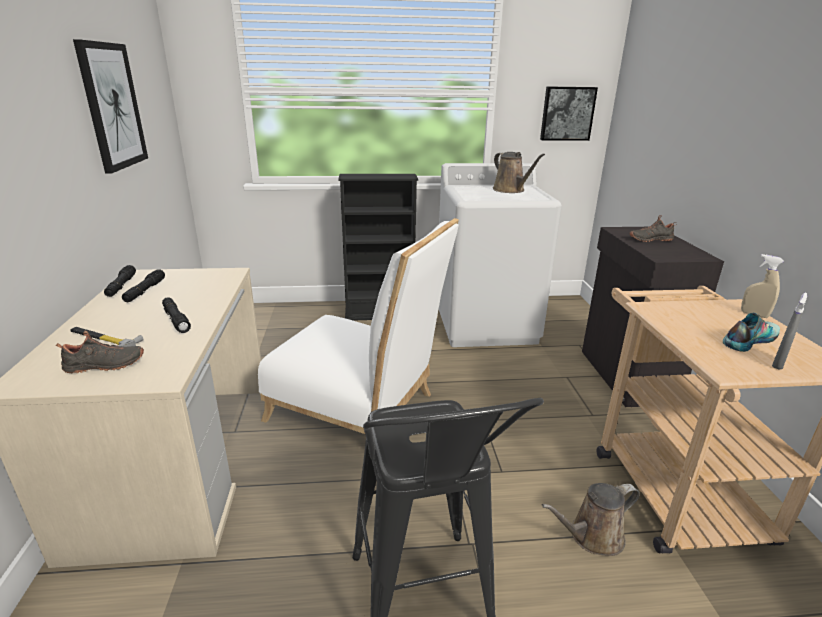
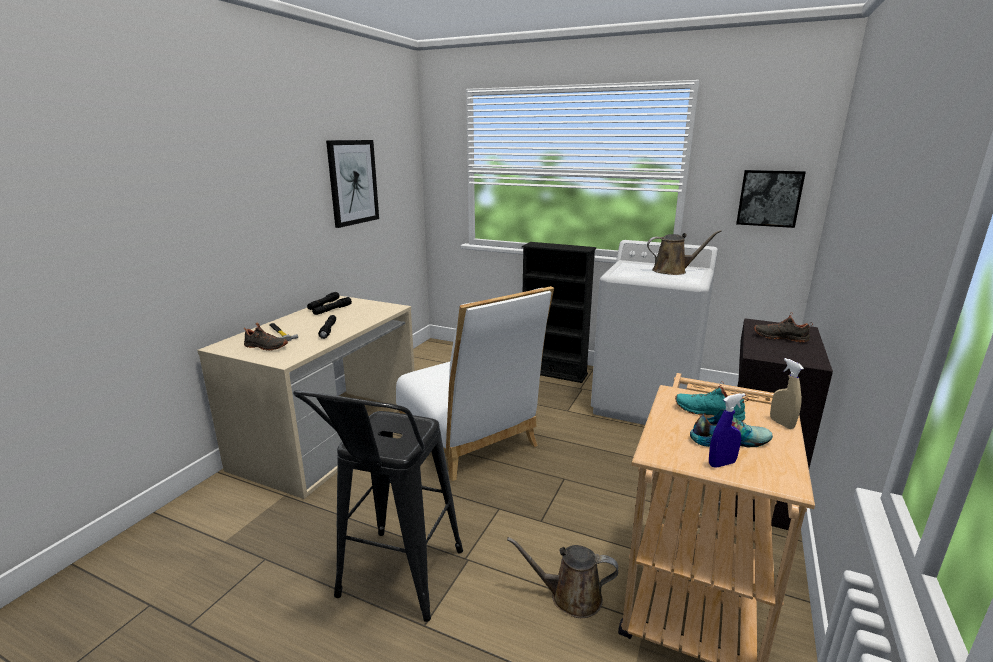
camera: 30 degrees right, 5 degrees down
(510, 190) = (673, 271): brown watering can -> brown watering can turned 90 degrees counterclockwise
(698, 318) = (708, 412): none -> turquoise shoe
(778, 364) = (722, 463): grey spray bottle -> blue spray bottle

